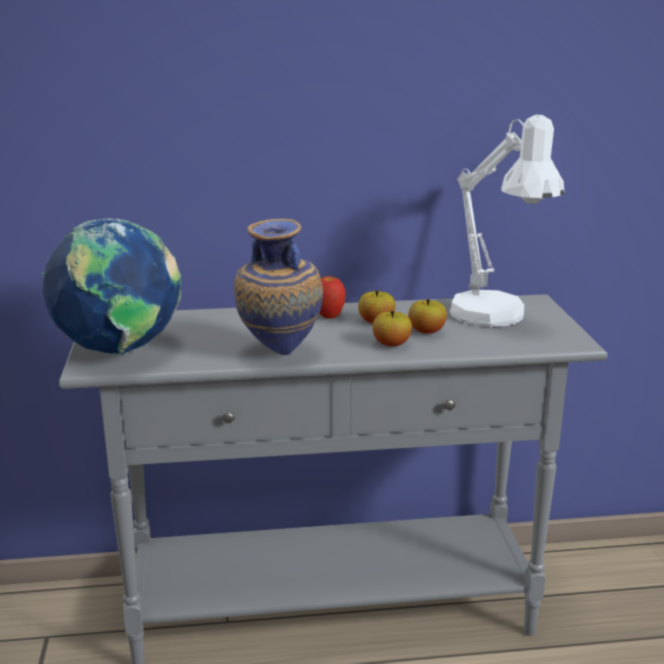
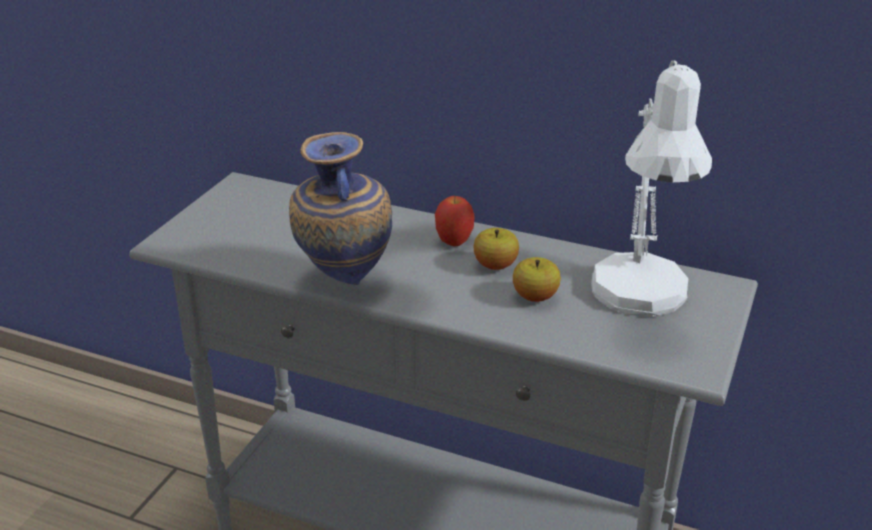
camera: 30 degrees right, 10 degrees up
(120, 352) = (210, 231): globe -> none
(391, 344) = (475, 303): apple -> none

